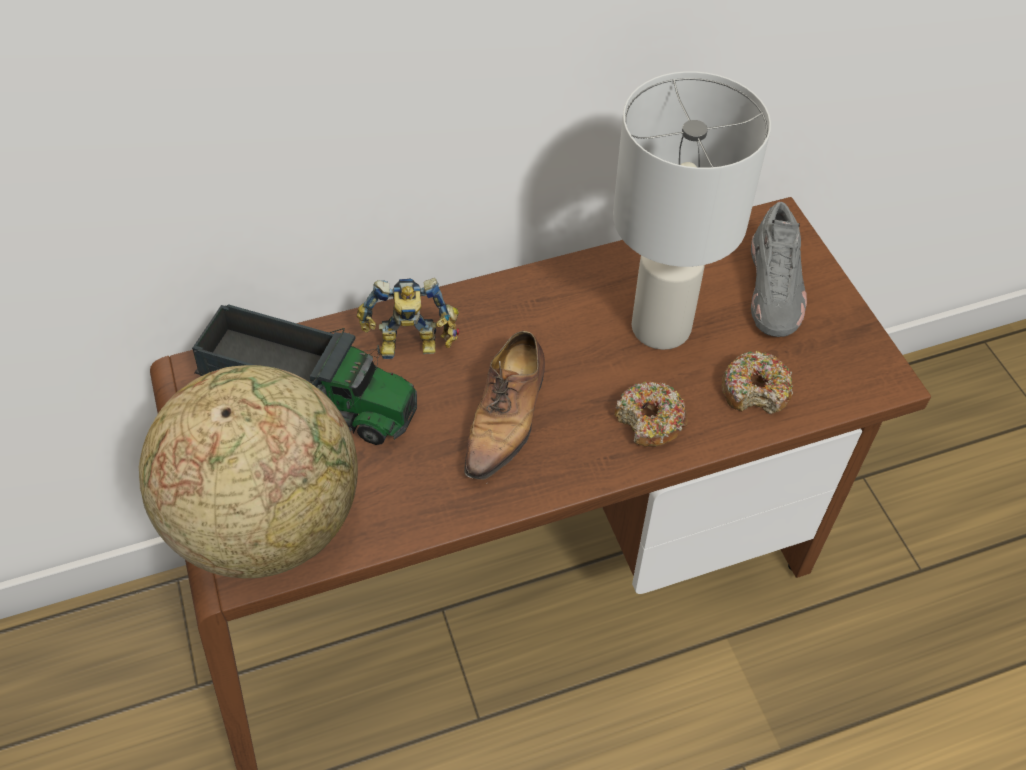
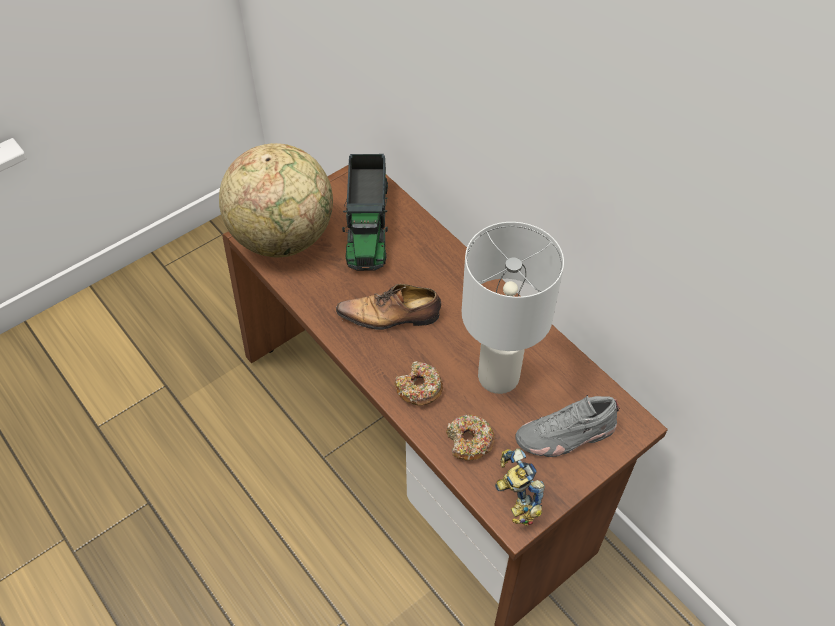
camera: 70 degrees right, 0 degrees up
(411, 347) = (422, 256): toy robot -> toy robot (513, 499)

